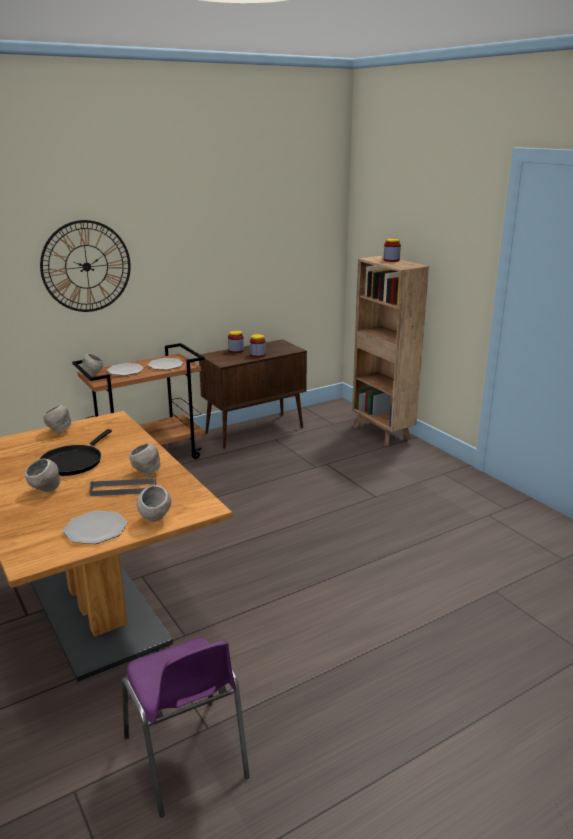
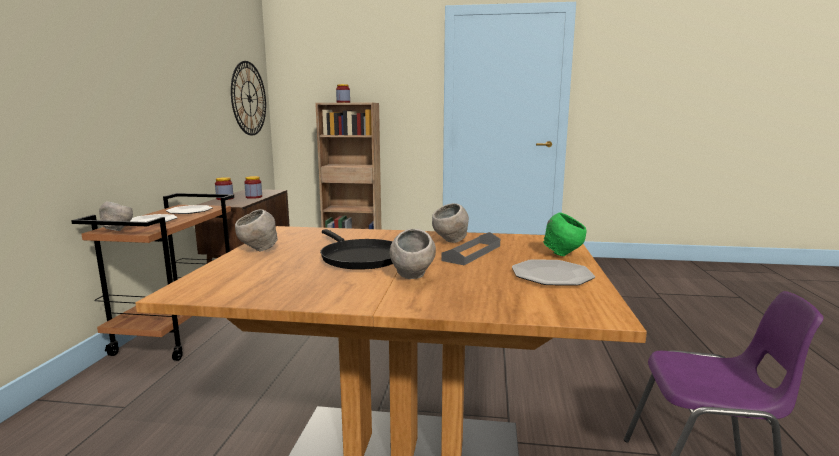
camera: 50 degrees left, 10 degrees down
(86, 266) = (76, 86): wall clock -> wall clock (249, 98)
(155, 520) = (563, 255): grey bowl -> green bowl

